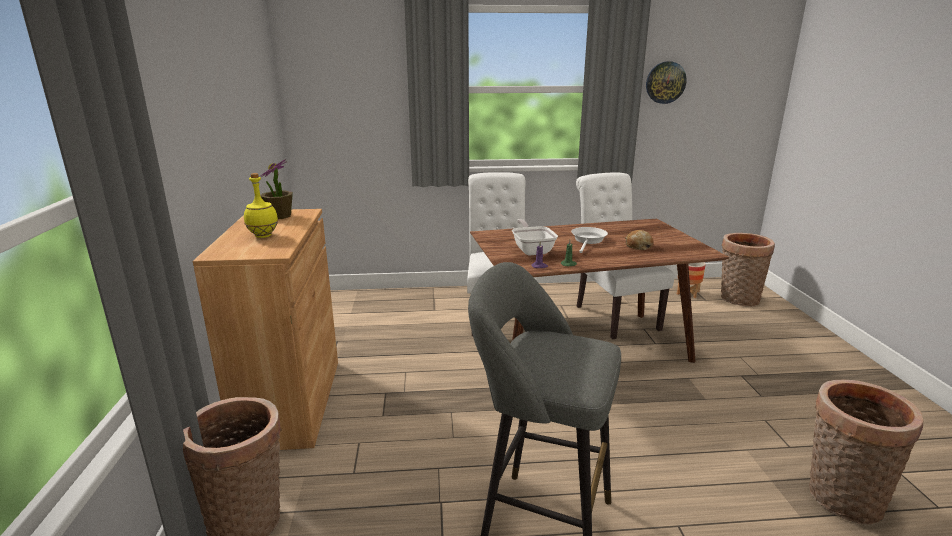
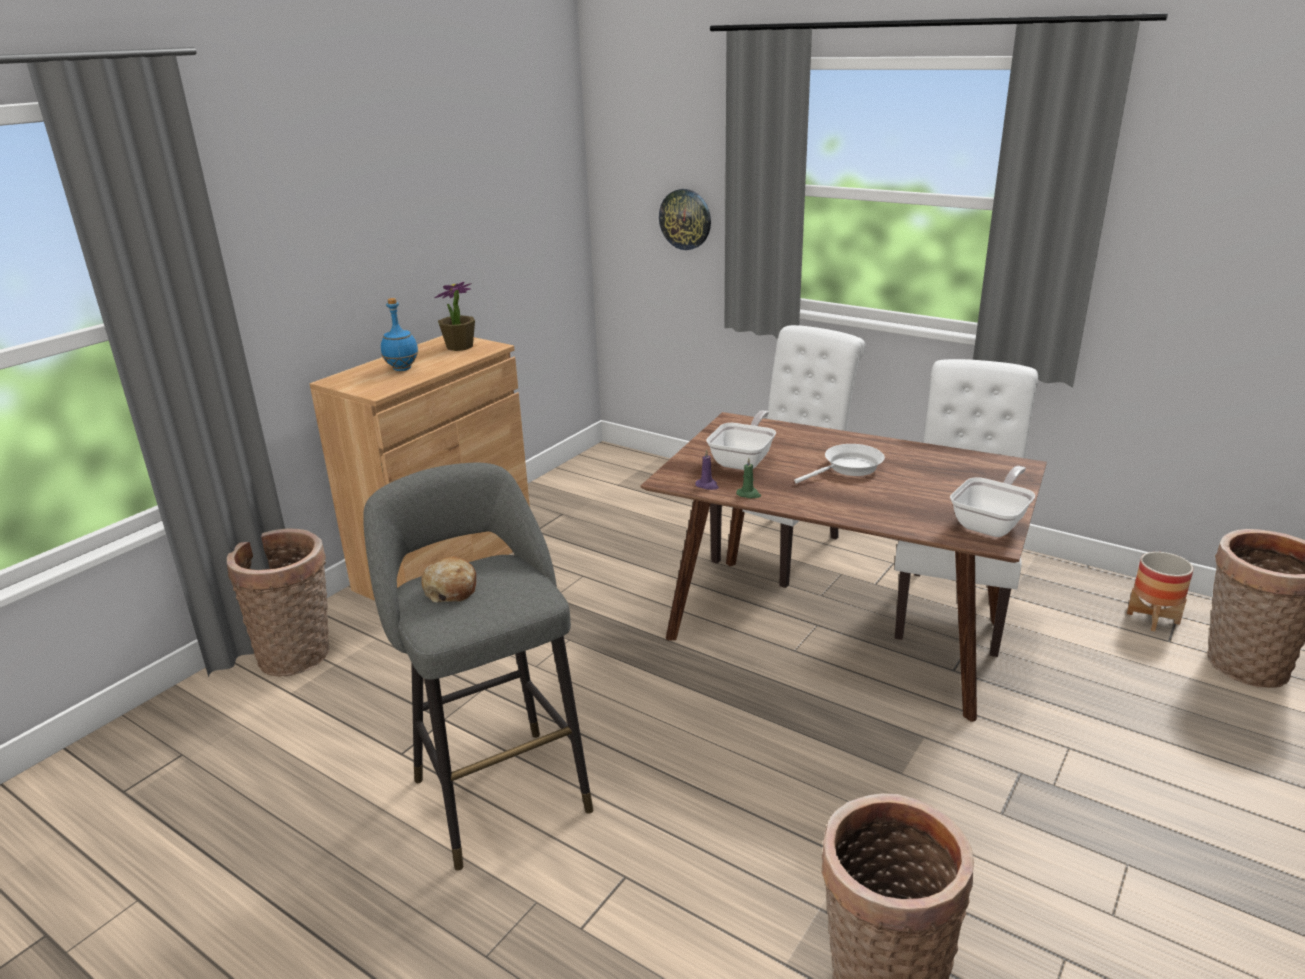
camera: 40 degrees right, 5 degrees up
(264, 236) = (403, 369): yellow bottle -> blue bottle
(638, 246) = (906, 498): bread -> bread (451, 589)
(665, 82) = (1177, 205): wall clock -> wall clock (685, 219)
(691, 246) = (992, 523): none -> frying pan

